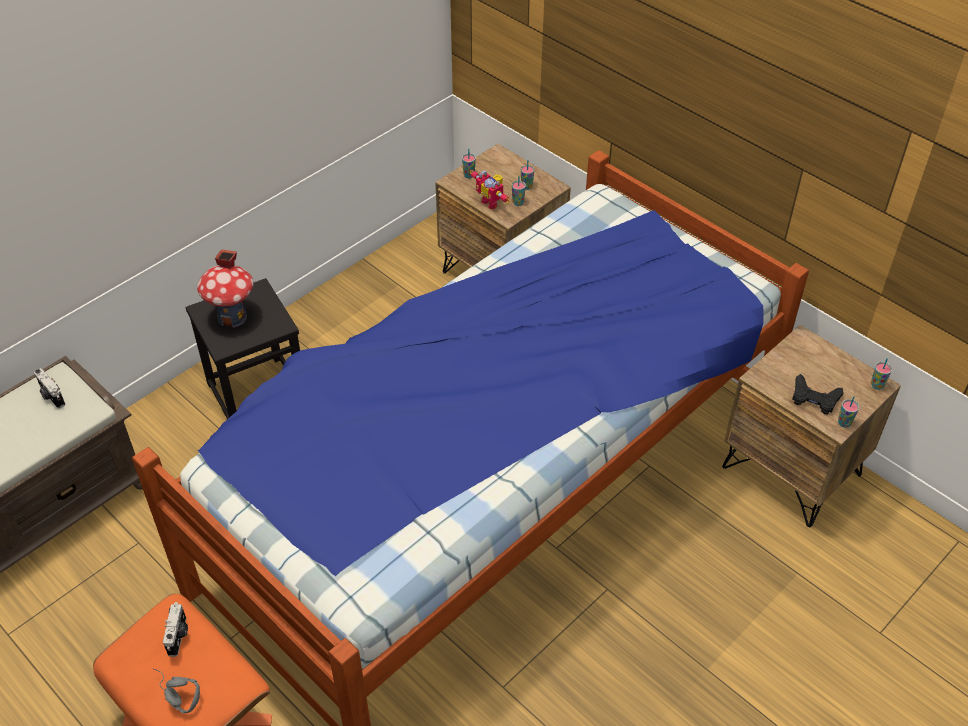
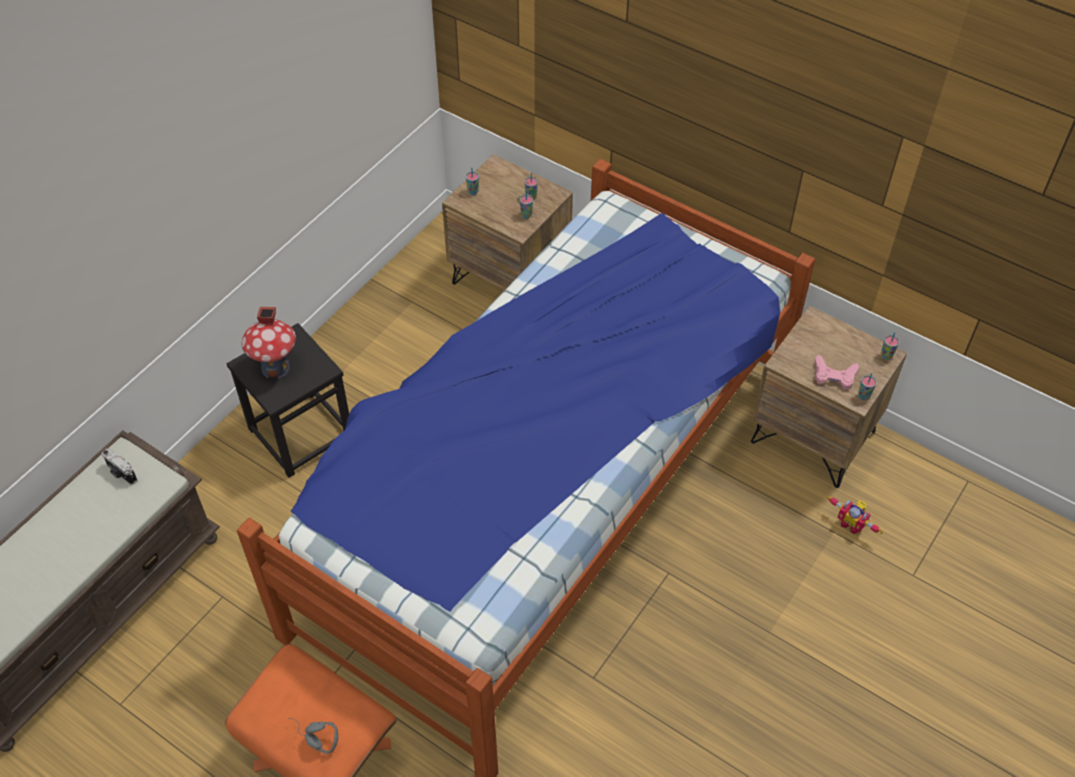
camera: 10 degrees left, 5 degrees up
(178, 636) = (302, 684): camera -> none
(492, 202) = (501, 217): toy robot -> toy robot (851, 524)
(814, 398) = (834, 376): black game controller -> pink game controller

